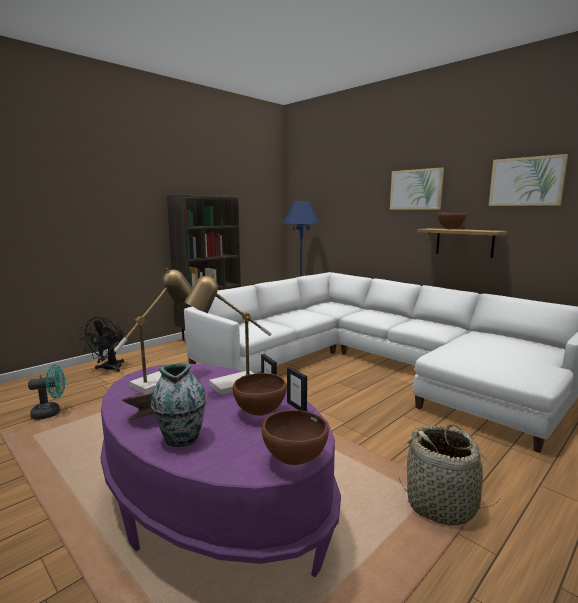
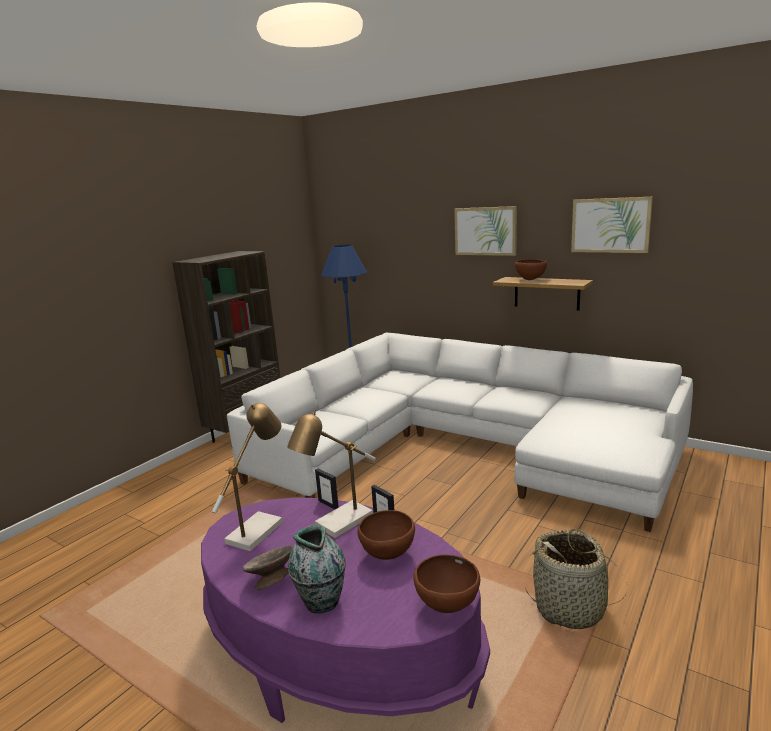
camera: 10 degrees left, 5 degrees up
(51, 413) = (92, 576): turquoise fan -> none
(108, 369) = (135, 501): black fan -> none
(296, 407) = (422, 540): picture frame -> picture frame (328, 504)

